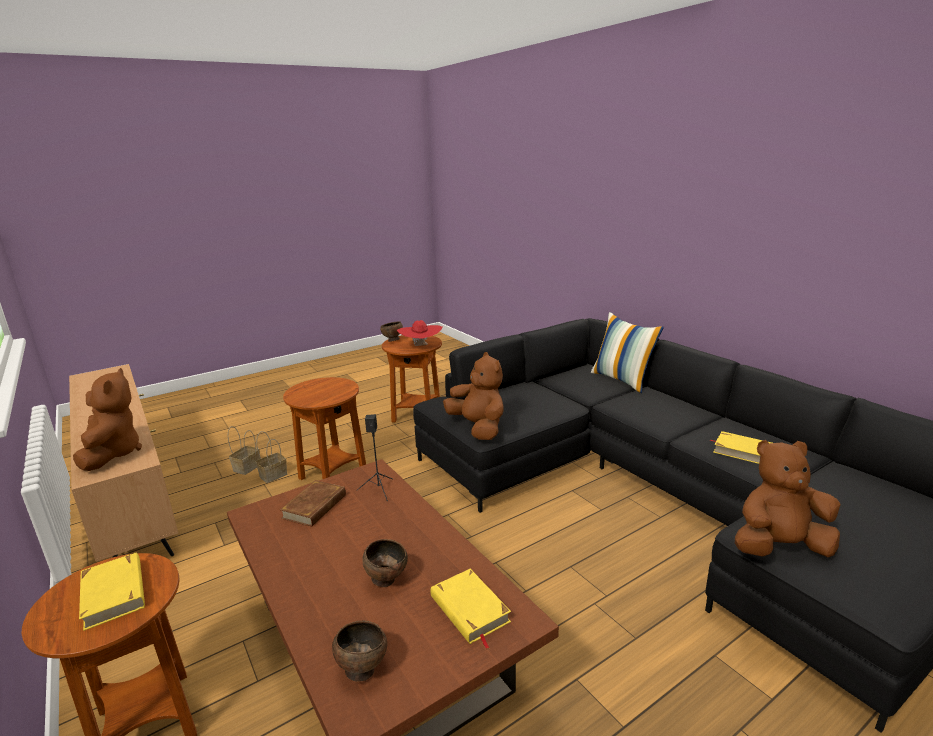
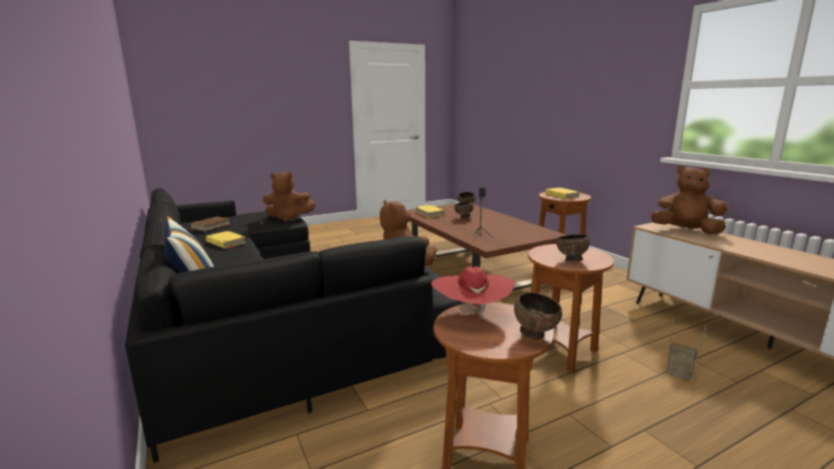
camera: 175 degrees left, 5 degrees down
(112, 453) = (685, 231): brown plush toy -> brown plush toy turned 120 degrees clockwise
(274, 474) = (632, 358): basket -> none
(315, 506) = (515, 235): brown book -> brown book (210, 226)
(326, 385) = (571, 261): none -> brown bowl

